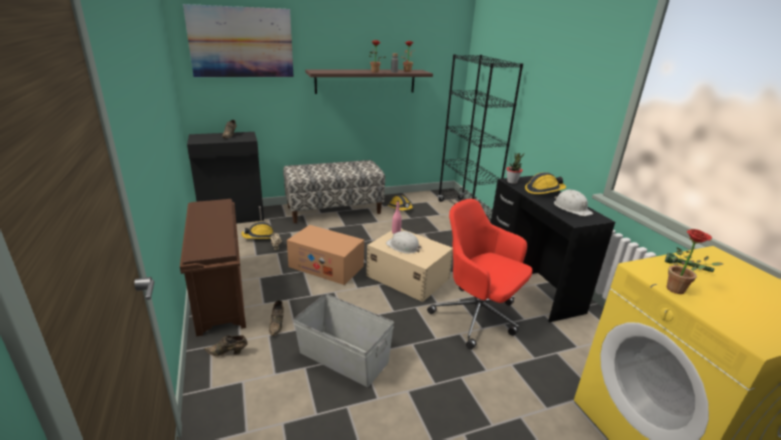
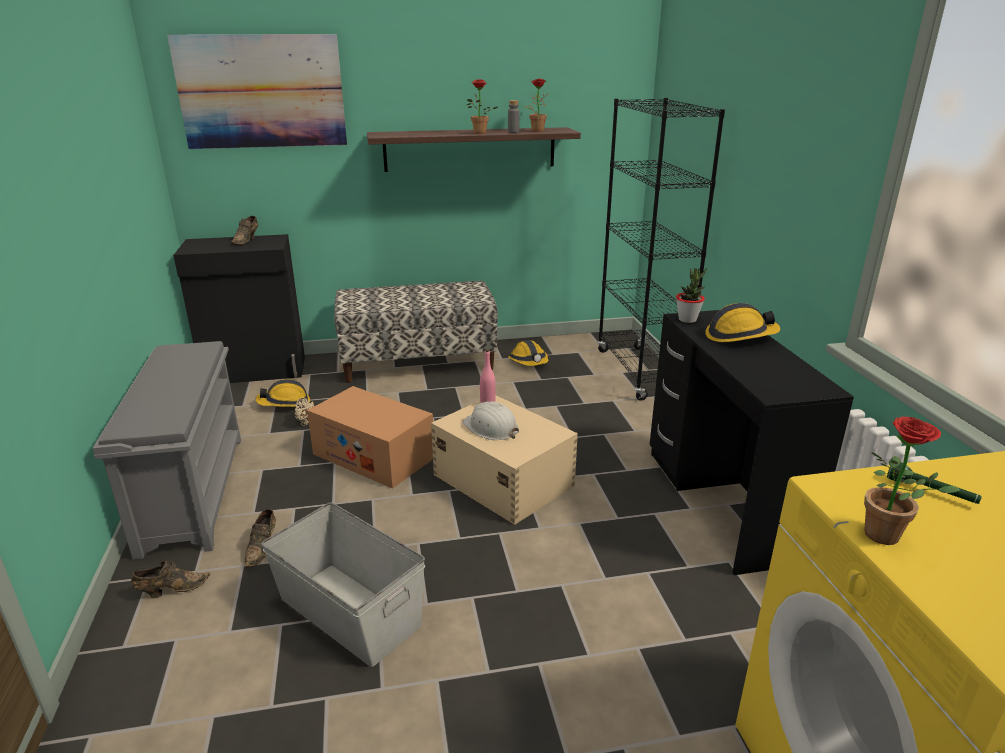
camera: 10 degrees right, 0 degrees up
(219, 292) = (193, 491): brown shoe rack -> grey shoe rack
(228, 352) = (171, 590): brown shoe -> brown shoe turned 150 degrees clockwise
(477, 317) = (603, 557): red office chair -> none
(572, 208) = (778, 369): white hard hat -> none

